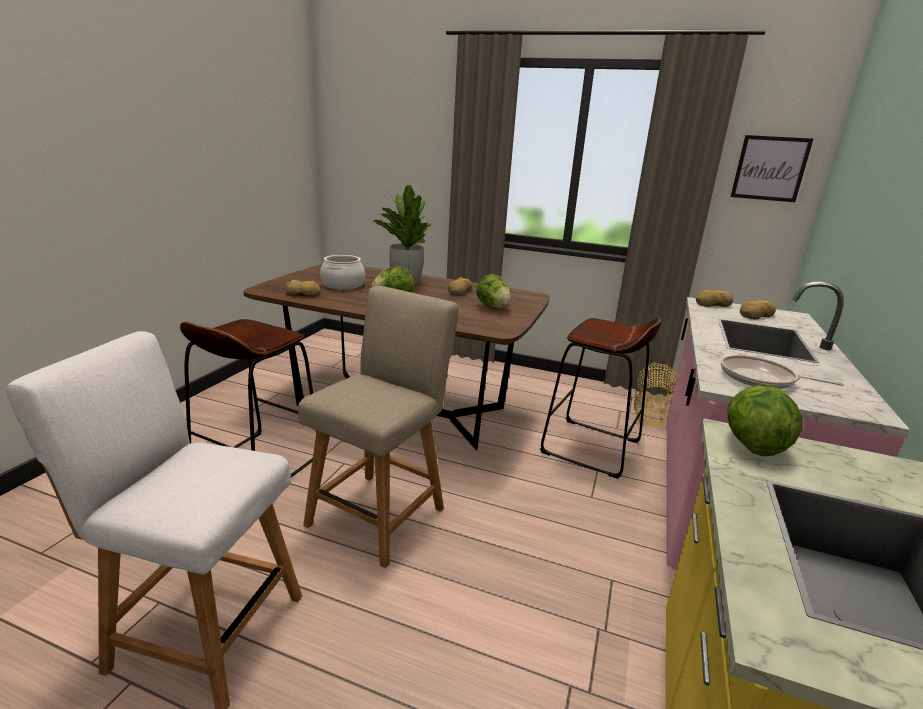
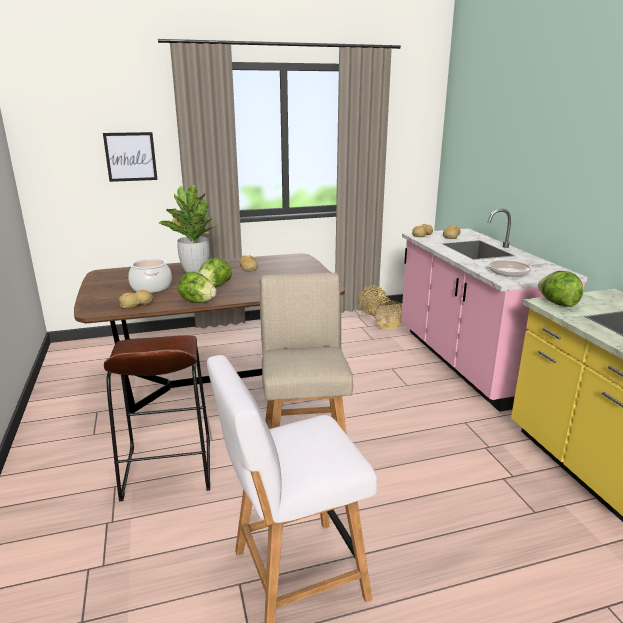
camera: 35 degrees left, 0 degrees up
(493, 307) = (293, 273): lettuce -> lettuce (197, 302)
(591, 447) = (373, 357): brown stool -> none
(770, 168) = (412, 136): picture -> picture (130, 156)

